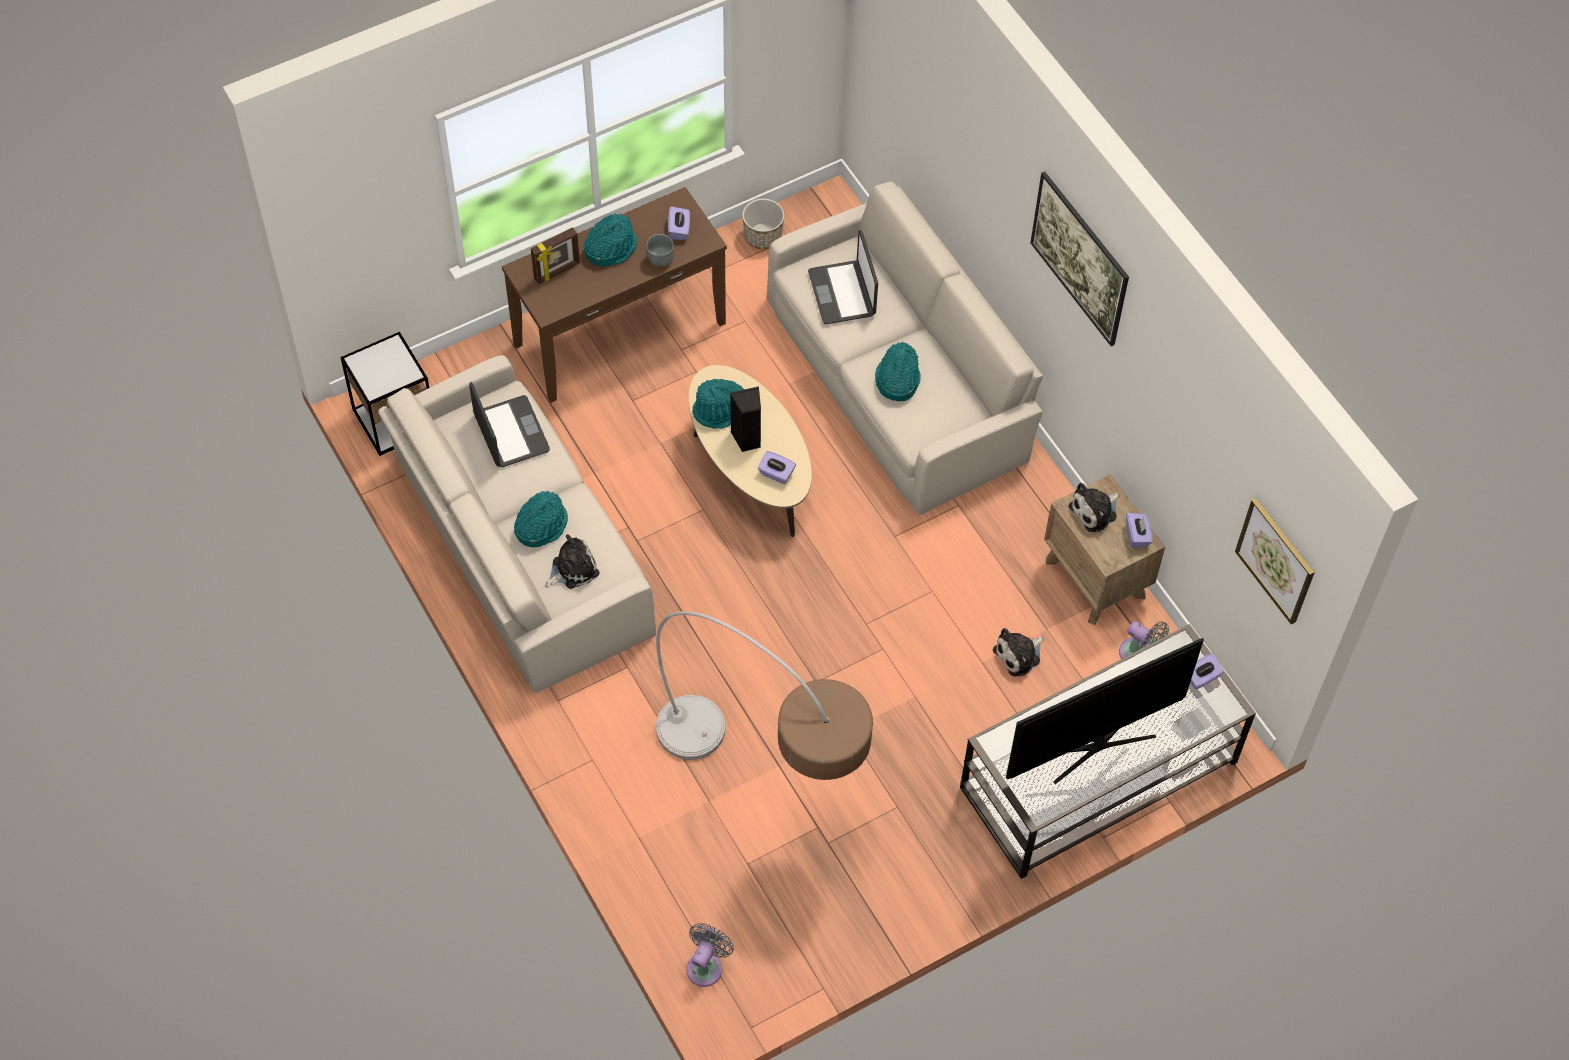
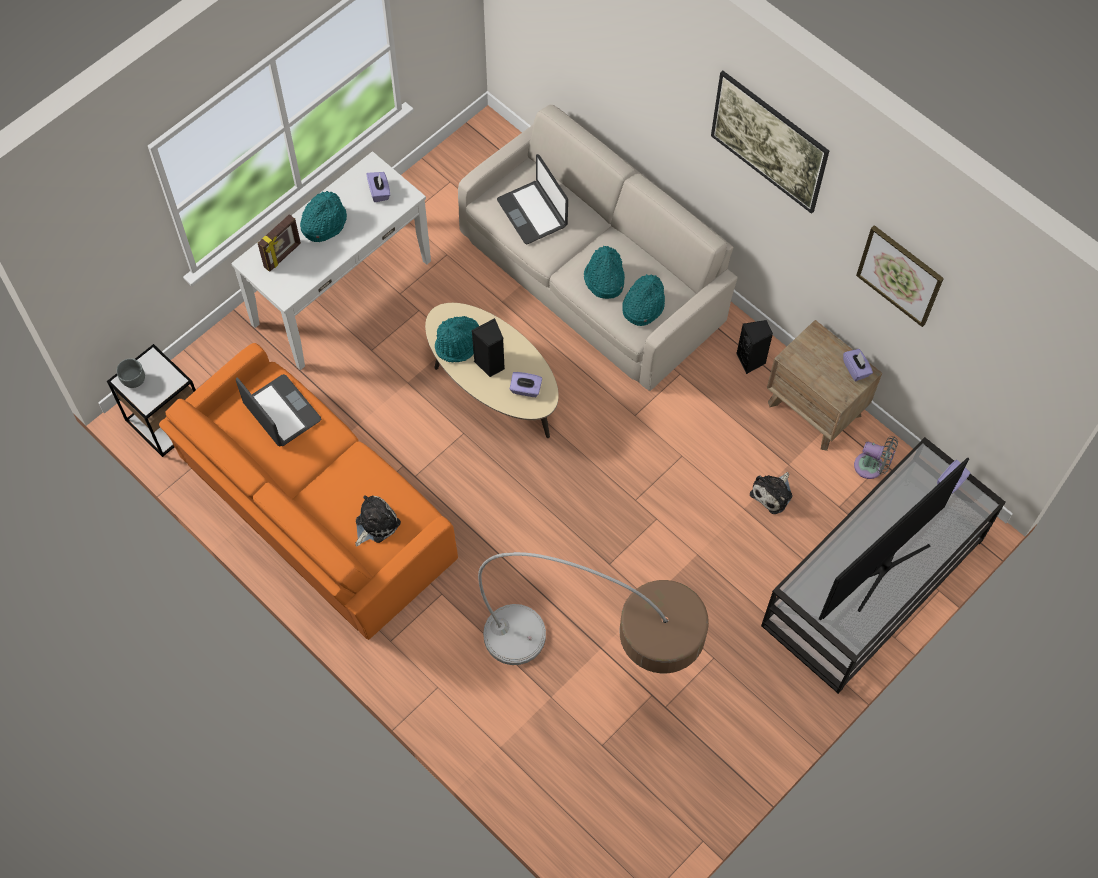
camera: 15 degrees left, 5 degrees up
(519, 545) = (313, 507): beige sofa -> orange sofa
(541, 525) = (334, 491): turquoise hat -> turquoise hat (642, 306)
(619, 333) = (341, 292): brown console table -> white console table
(660, 260) = (371, 223): grey bowl -> grey bowl (134, 381)
(706, 966) = (596, 849): grey fan -> none
(763, 237) = (438, 175): planter -> none
(1042, 511) = (751, 360): none -> black speaker
(1095, 511) = (813, 356): plush toy -> none
(1276, 560) = (1014, 373): picture -> picture (900, 275)

